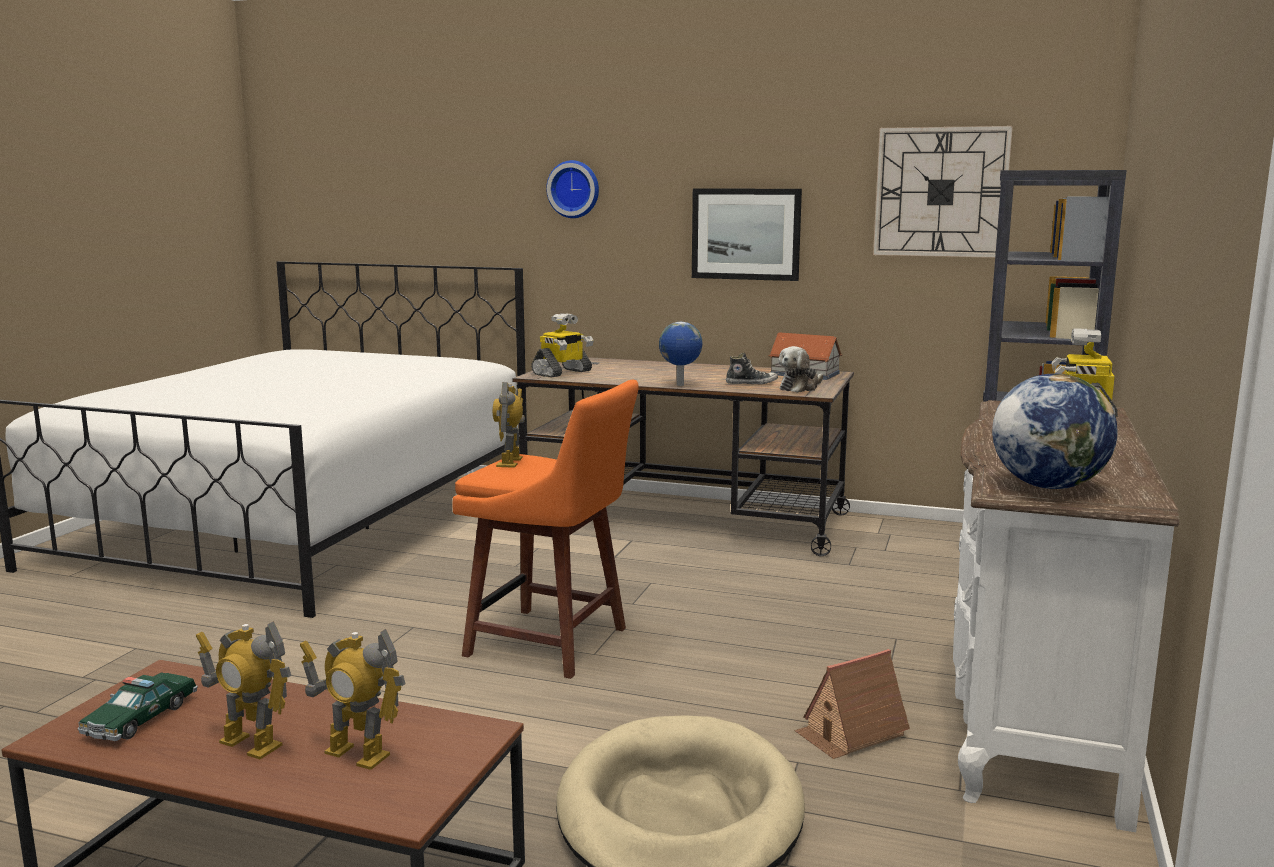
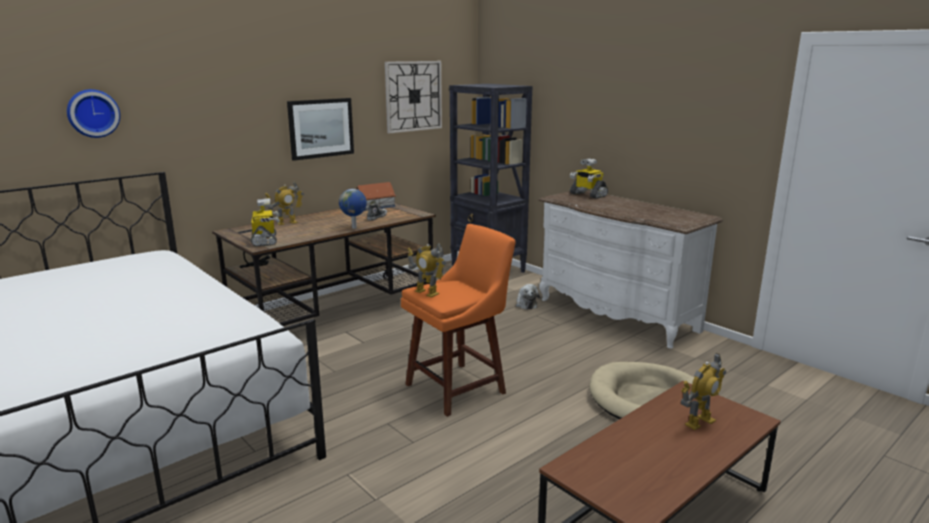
camera: 60 degrees left, 5 degrees up
(141, 718) = (627, 480): toy car -> none
(250, 744) = (676, 448): toy robot -> toy robot (287, 223)
(574, 189) = (200, 106): wall clock -> wall clock (93, 113)
(800, 388) = (404, 213): plush toy -> plush toy (525, 304)
(851, 733) = (609, 350): toy house -> none
(1048, 486) = (683, 220): globe -> none

